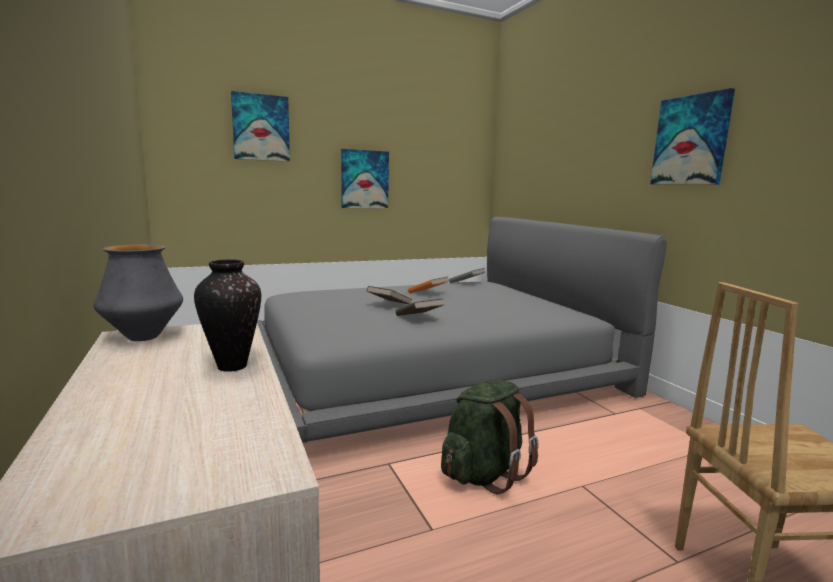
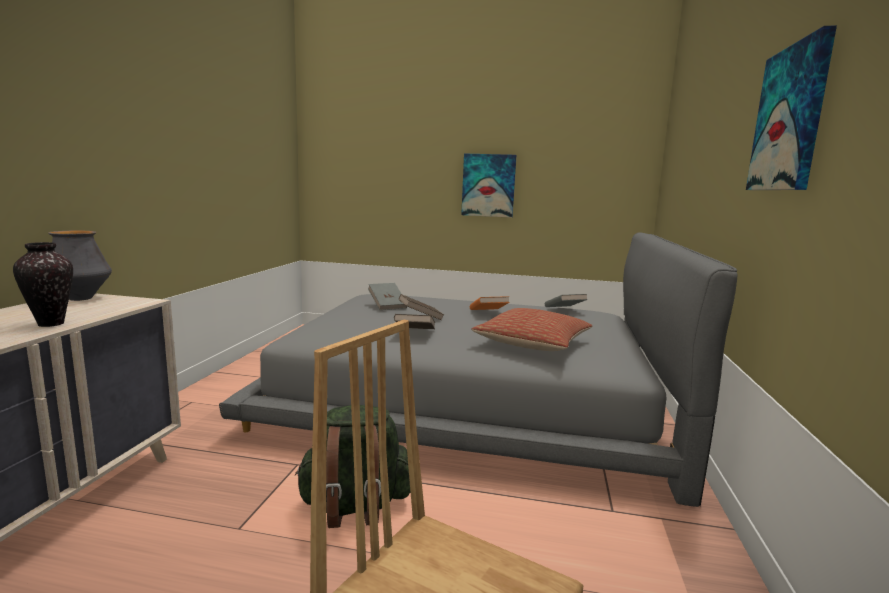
camera: 35 degrees right, 0 degrees up
(261, 128) = (388, 137): picture -> none
(337, 300) = (387, 305): none -> grey book
(506, 310) = (533, 344): none -> pillow

